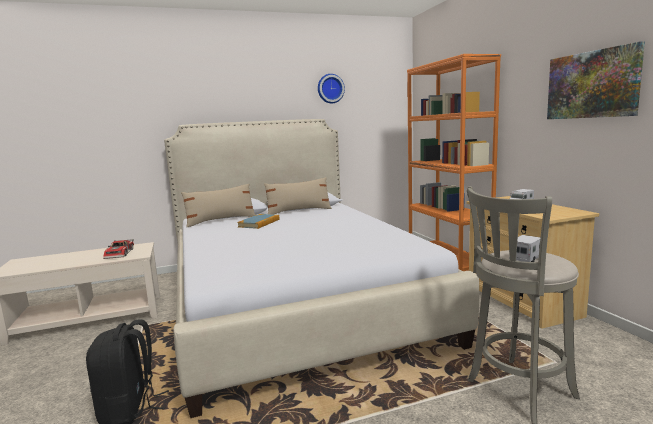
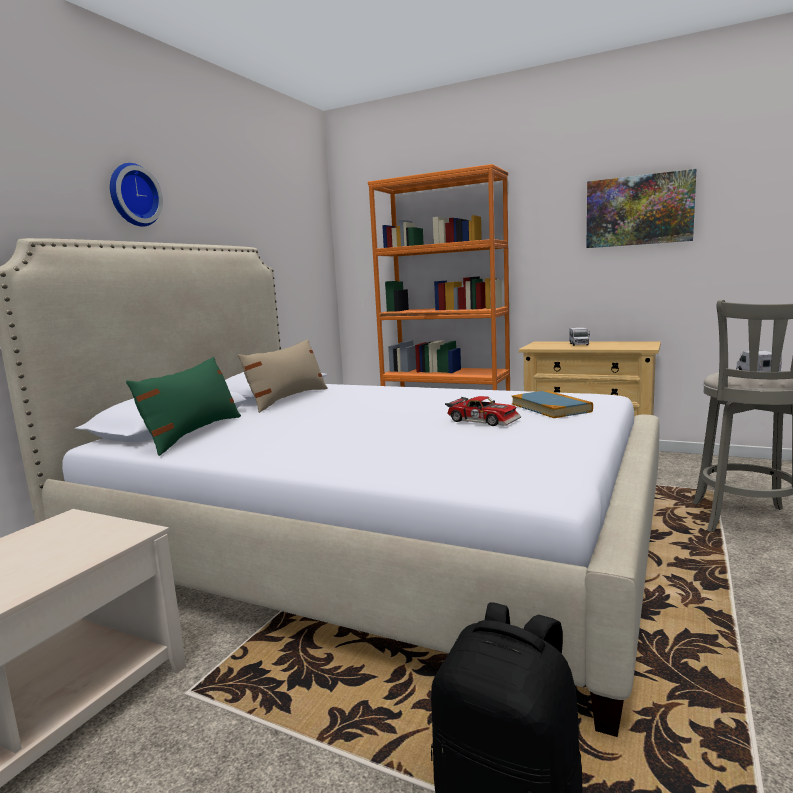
camera: 45 degrees left, 0 degrees up
(121, 253) = (62, 547): toy car -> toy car (483, 420)
(221, 220) = (193, 433): beige pillow -> green pillow
(259, 223) = (290, 421): book -> book (550, 408)
(330, 88) = (248, 199): wall clock -> wall clock (132, 195)

